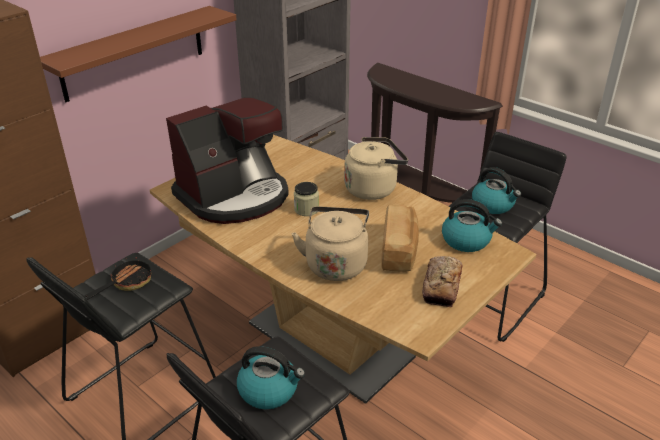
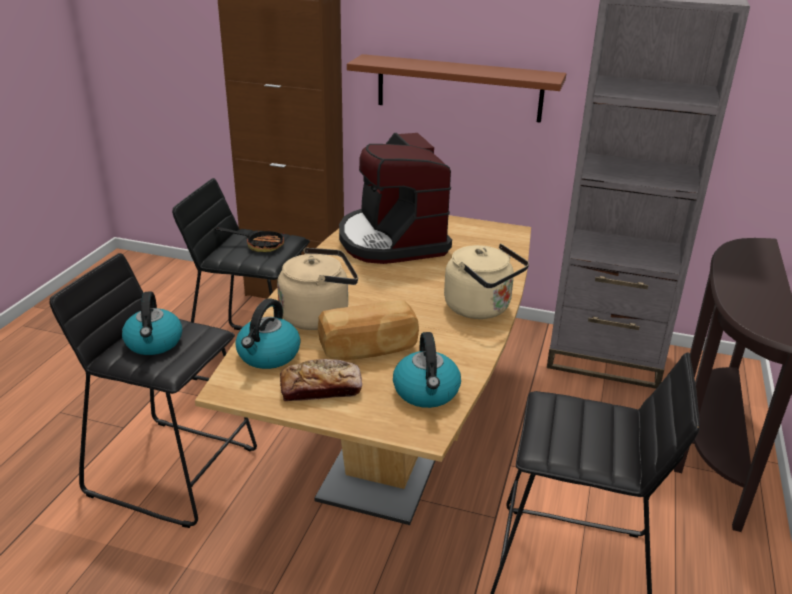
camera: 65 degrees right, 5 degrees down
(235, 196) = (392, 240): coffee machine -> coffee machine turned 45 degrees clockwise
(306, 209) = (402, 279): jar -> none
(493, 205) = (582, 427): kettle -> kettle (268, 355)

